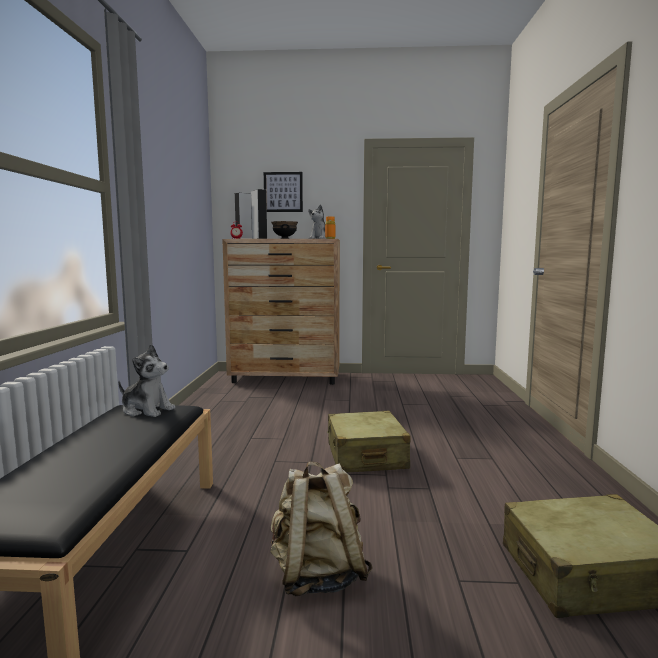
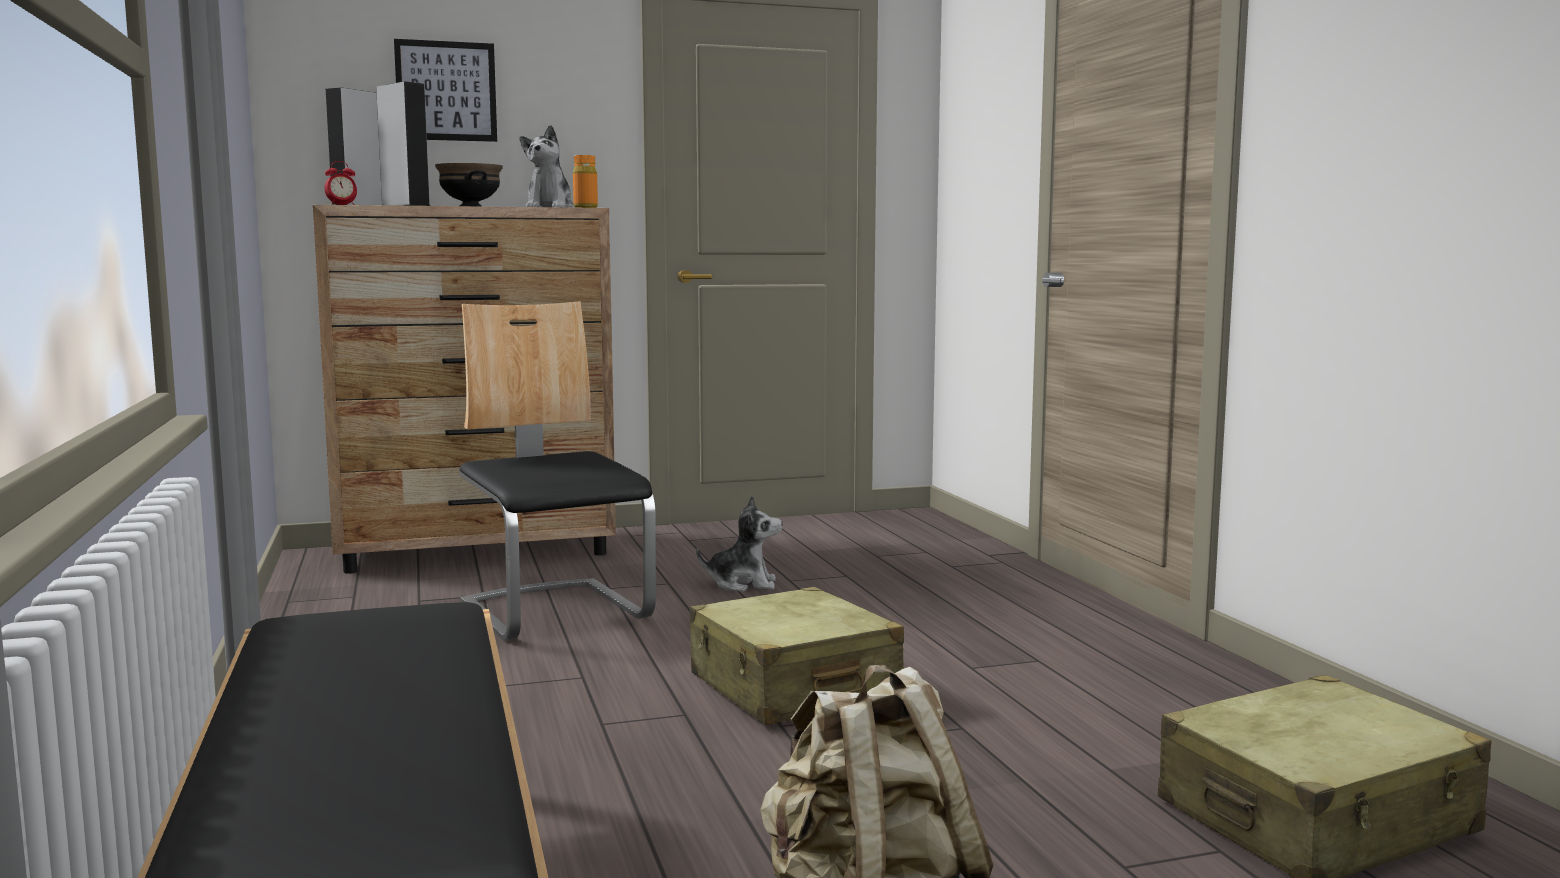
camera: 20 degrees left, 0 degrees up
(147, 410) = (362, 620): plush toy -> plush toy (743, 584)
(295, 407) = (556, 611): none -> chair

